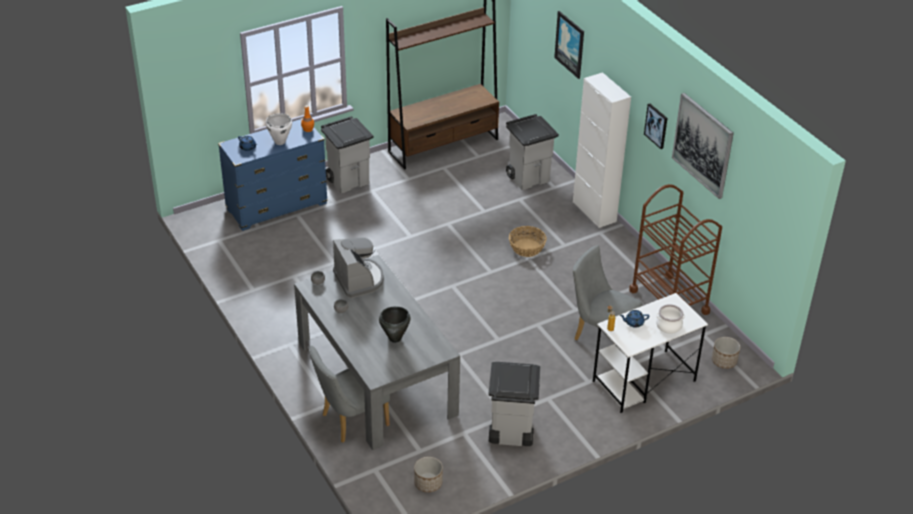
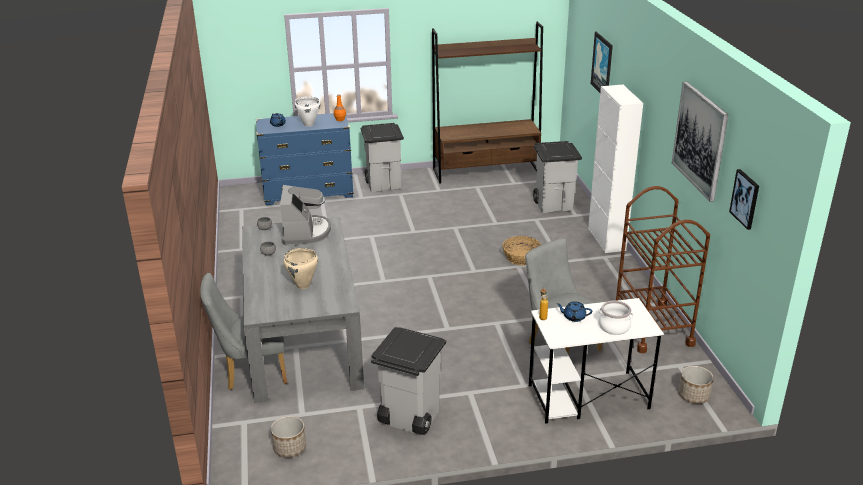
camera: 20 degrees right, 10 degrees down
(395, 338) = (303, 285): black cooking pot -> beige cooking pot
(656, 125) = (662, 130): picture -> picture (745, 199)

